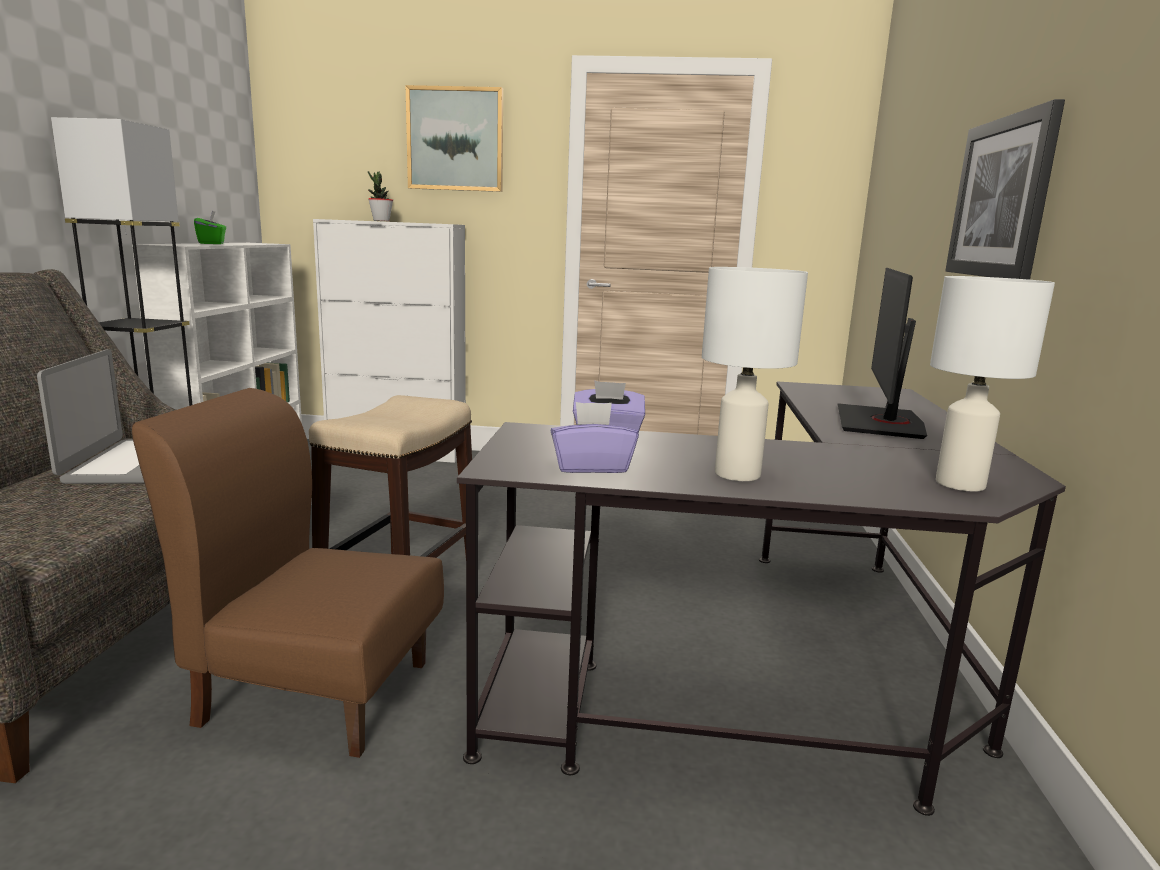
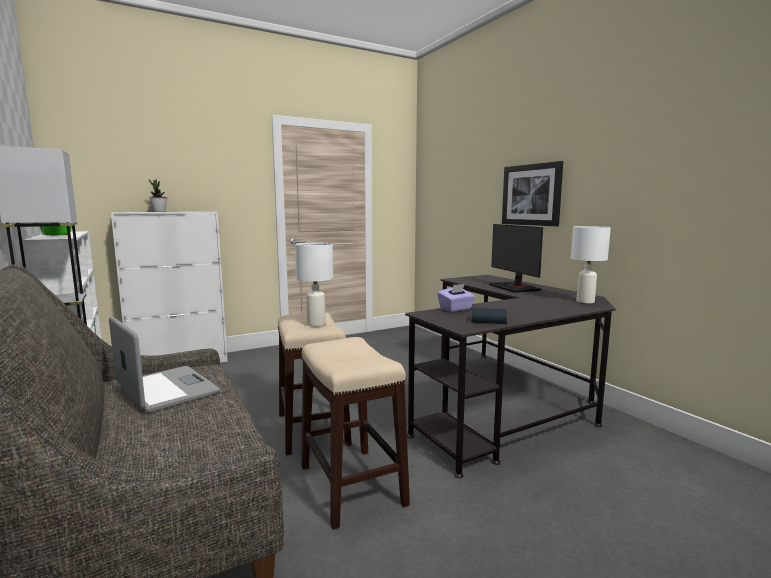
camera: 35 degrees left, 5 degrees down
(315, 691) = (351, 484): brown chair -> stool
(455, 139) = (202, 159): picture -> none
(591, 467) = (488, 320): purple tissue box -> book
(736, 474) = (531, 312): white table lamp -> white table lamp (315, 324)

